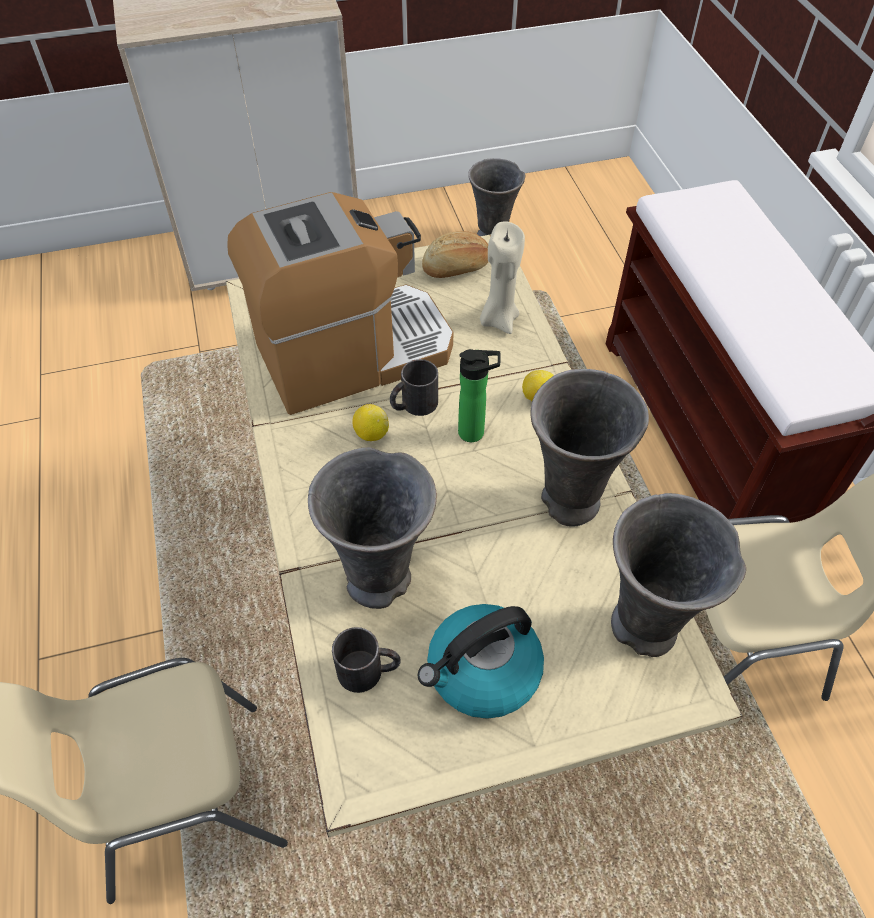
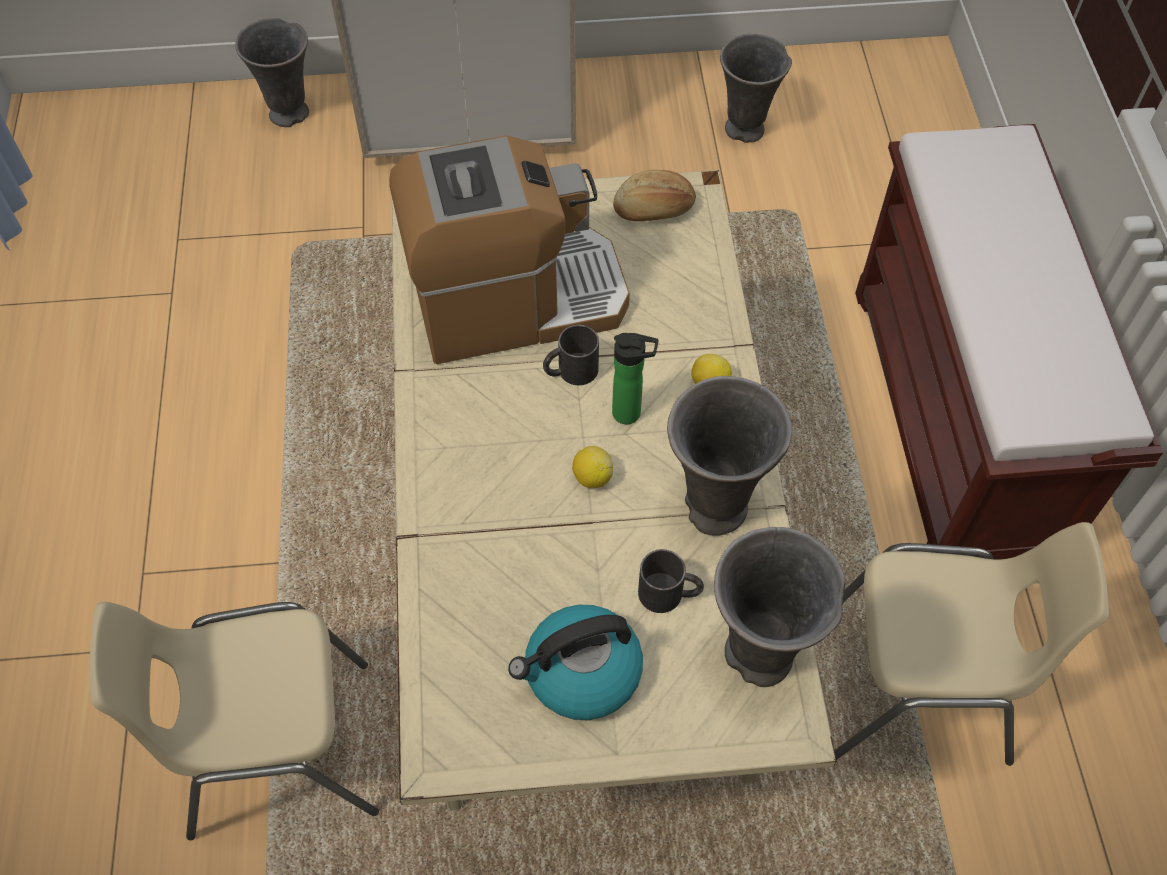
camera: 10 degrees right, 5 degrees up
(369, 671) = (468, 653): black mug -> black mug (669, 594)
(371, 434) = (518, 398): lemon -> lemon (592, 477)
(381, 580) = (498, 562): grey vase -> grey vase (291, 114)
(498, 320) = (687, 282): beige candle -> none

